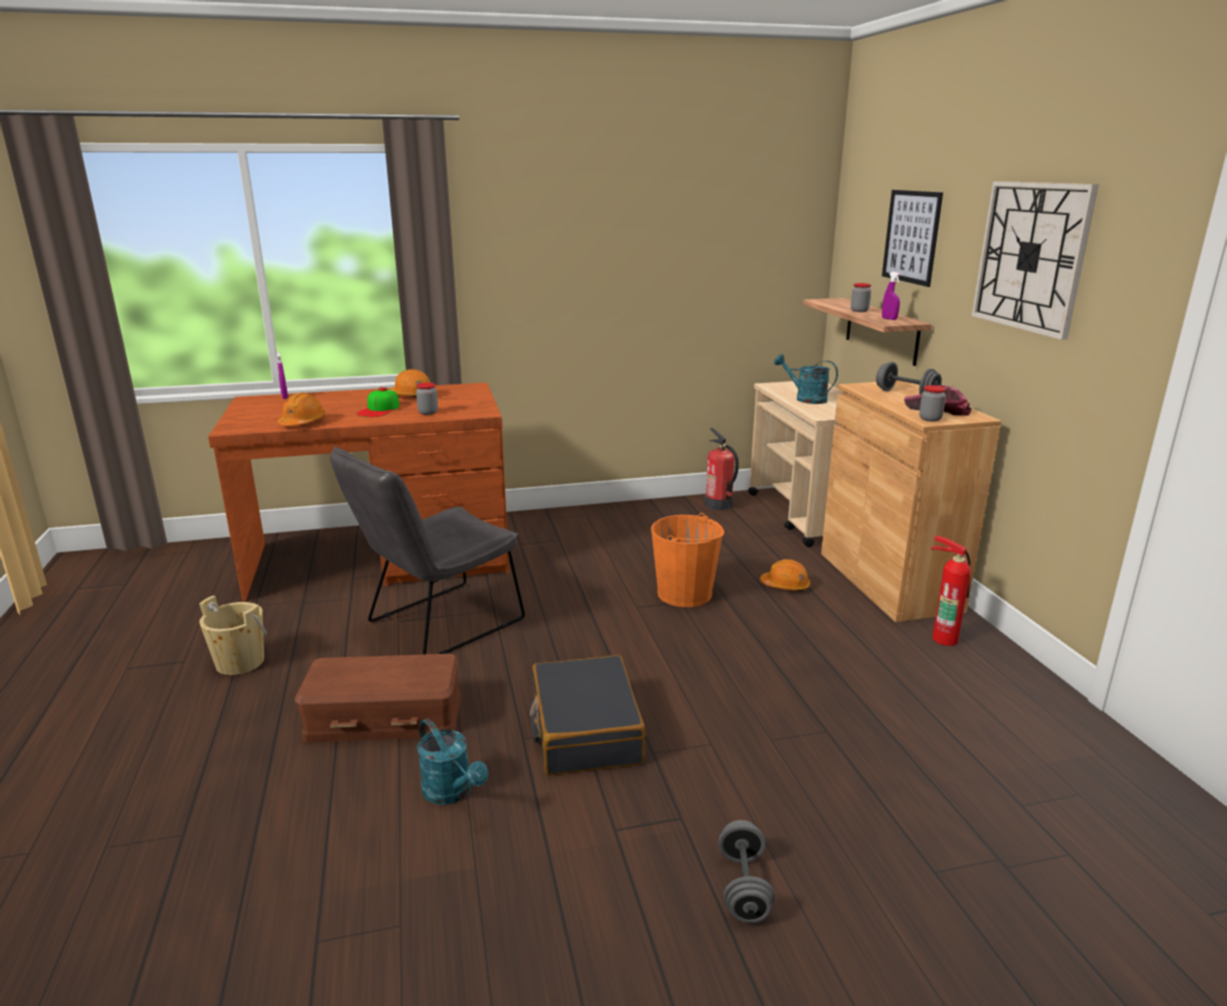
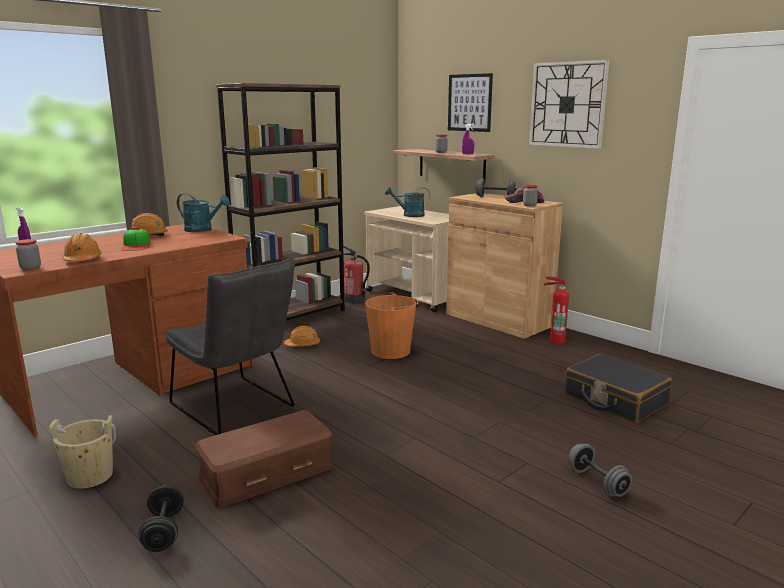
camera: 30 degrees left, 5 degrees down
(235, 749) = (164, 531): none -> black dumbbell
(428, 412) = (183, 242): jar -> jar (30, 268)
(437, 624) = (236, 408): grey chair -> grey chair turned 60 degrees counterclockwise
(452, 793) = (374, 498): turquoise watering can -> turquoise watering can (203, 230)
(585, 730) = (418, 438): black suitcase -> black suitcase (615, 400)
(618, 513) = (292, 316): none -> brown bookcase
(785, 586) = (445, 334): orange hard hat -> orange hard hat (303, 345)

